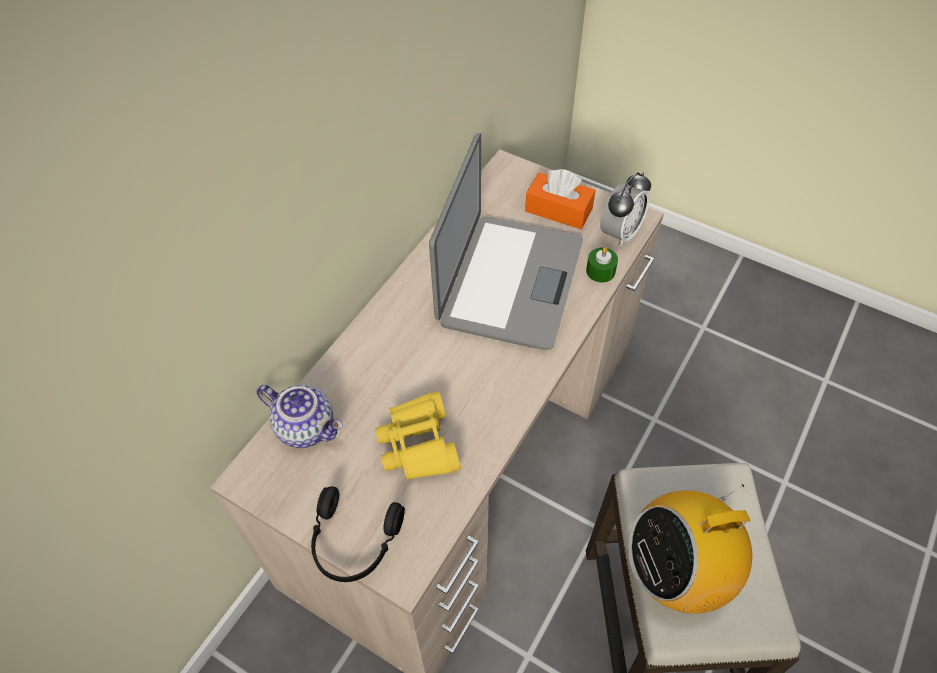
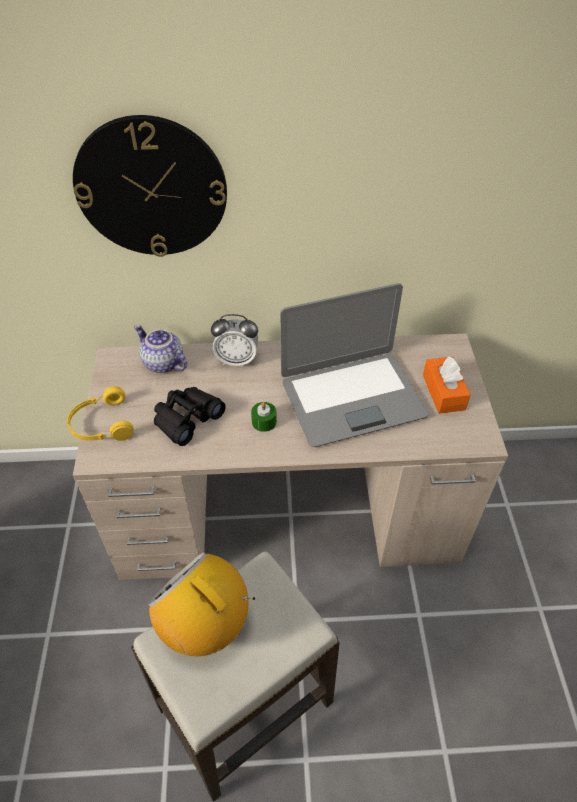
camera: 55 degrees right, 5 degrees down
(212, 219) = (151, 188): none -> wall clock
(307, 427) = (162, 363): teapot -> teapot turned 135 degrees clockwise
(353, 542) = (101, 424): black headphones -> yellow headphones
(418, 444) = (187, 419): yellow binoculars -> black binoculars
(600, 271) = (410, 443): green candle -> green candle (264, 422)
(620, 233) = (459, 438): alarm clock -> alarm clock (237, 360)

